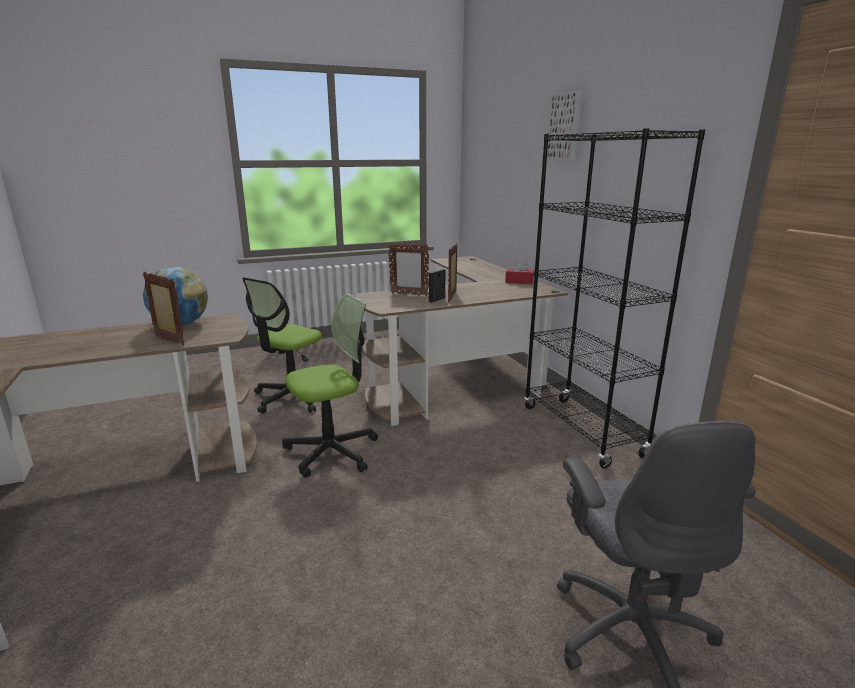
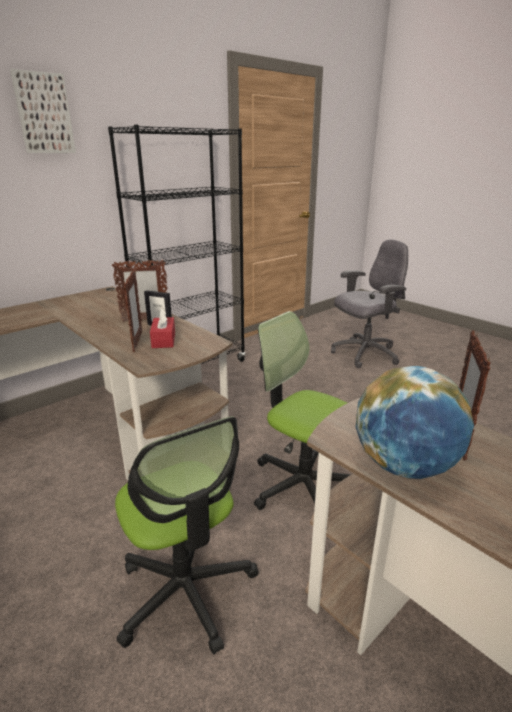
camera: 110 degrees left, 5 degrees up
(292, 398) = (186, 591): office chair -> office chair turned 45 degrees clockwise
(519, 282) = (64, 302): red tissue box -> red tissue box (163, 340)

